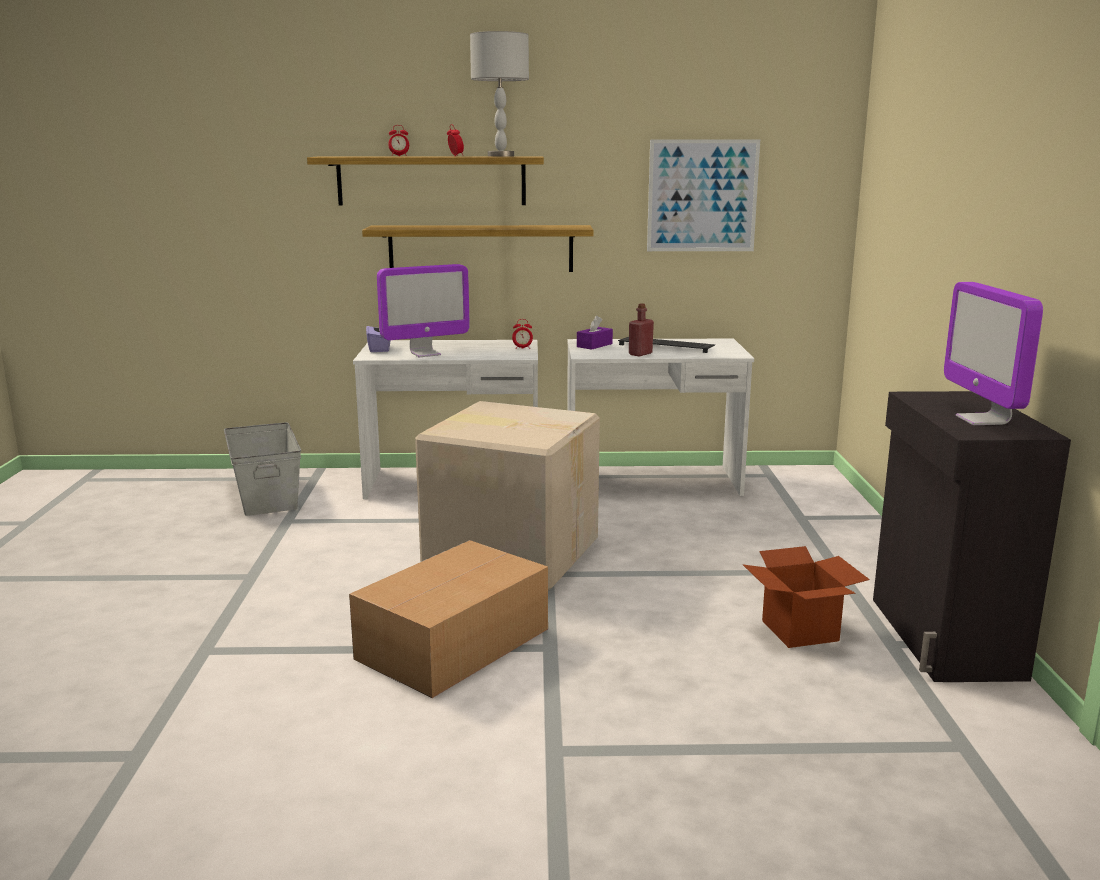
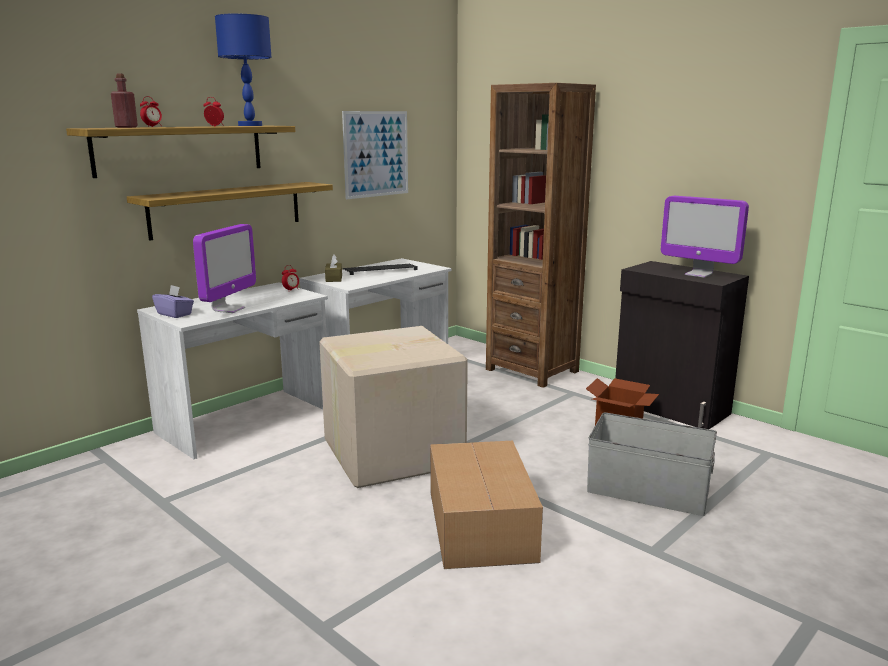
camera: 45 degrees left, 0 degrees up
(267, 494) = (88, 489): grey storage box -> grey storage box (647, 490)
(501, 156) = (250, 125): grey table lamp -> blue table lamp
(594, 345) = (334, 278): purple tissue box -> brown tissue box
(640, 354) = (381, 278): red bottle -> red bottle (126, 127)
(843, 530) = (532, 370): none -> brown bookcase

